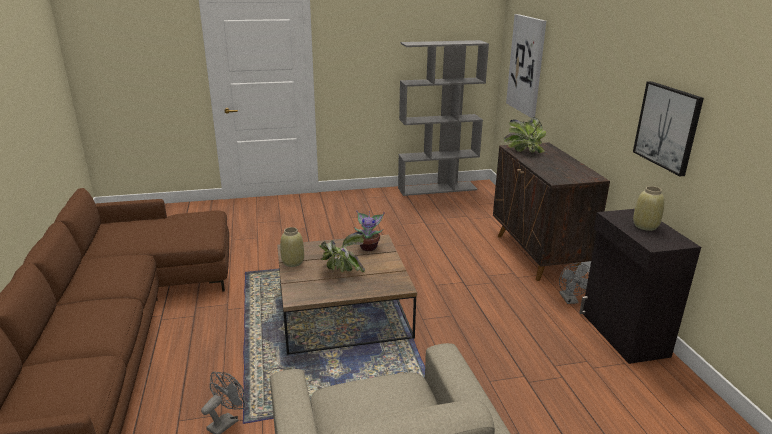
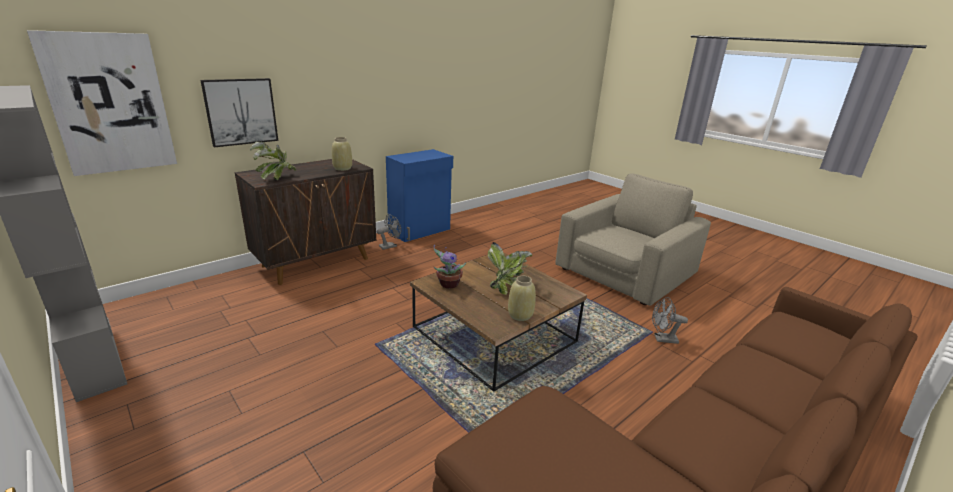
camera: 120 degrees left, 0 degrees up
(623, 334) = (420, 231): black cabinet -> blue cabinet
(645, 226) = (417, 156): beige vase -> beige vase (342, 168)
(667, 127) = (384, 94): picture -> picture (241, 111)

